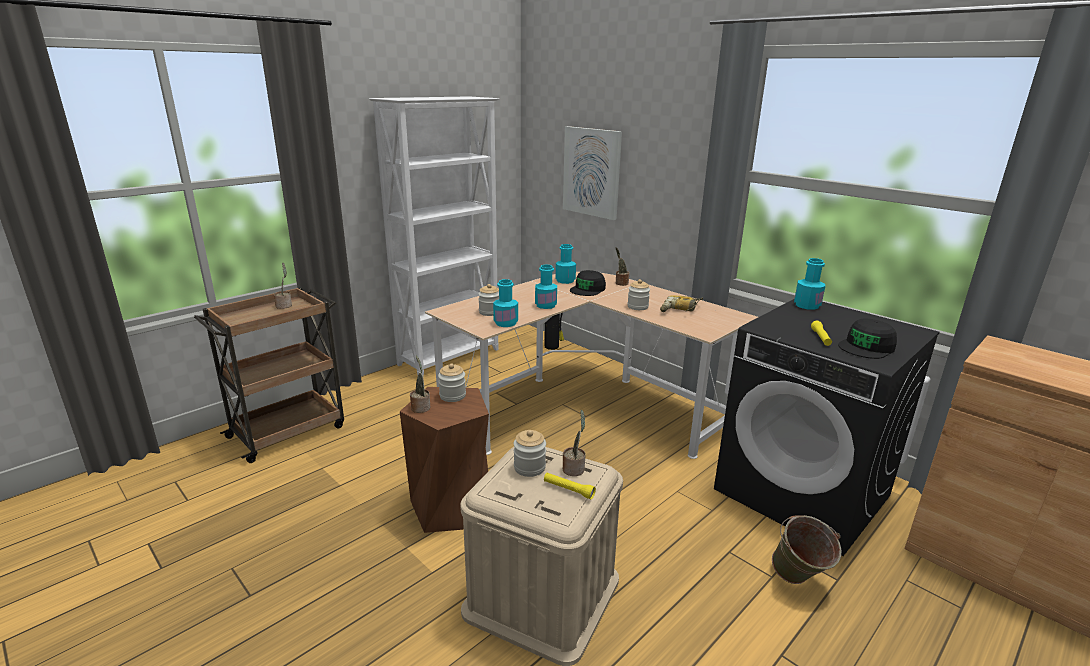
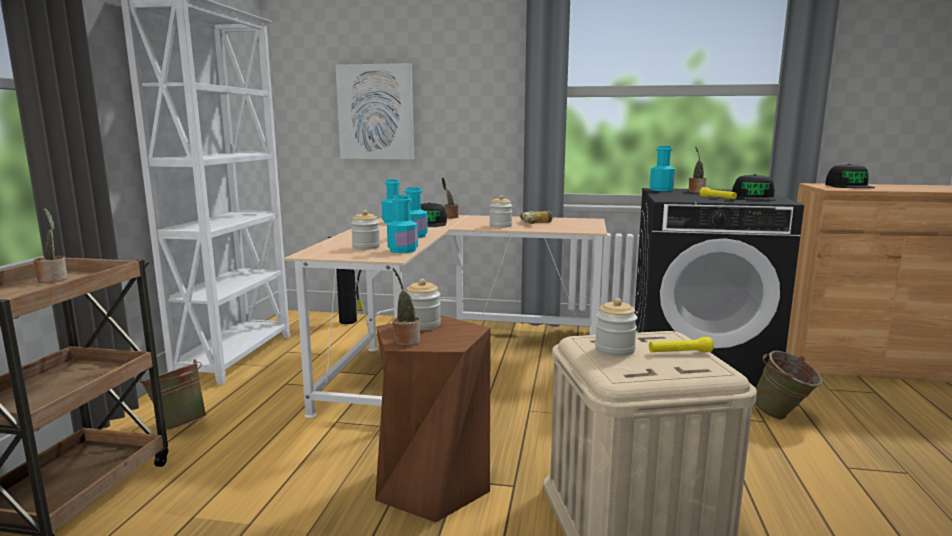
camera: 35 degrees left, 10 degrees down
(372, 402) = (179, 425): none -> green bucket
(574, 468) = (651, 339): potted plant -> potted plant (696, 192)
(1030, 360) = (849, 186): none -> black cap

